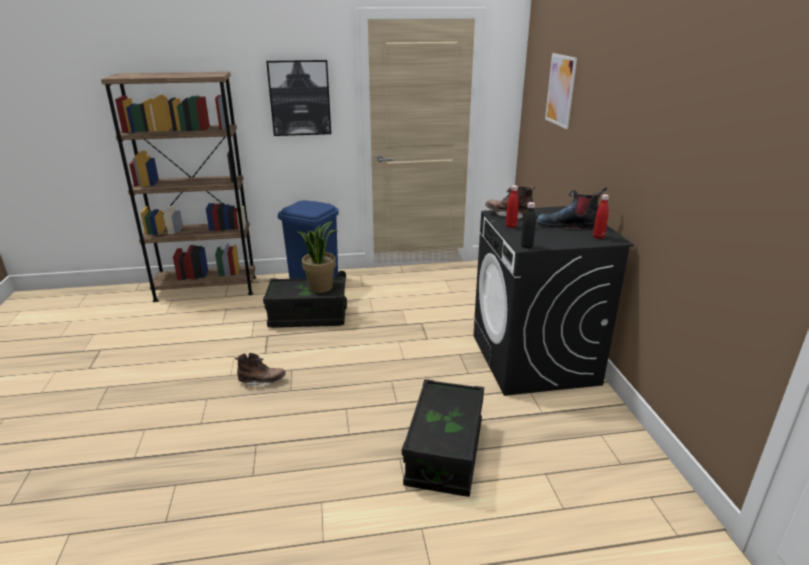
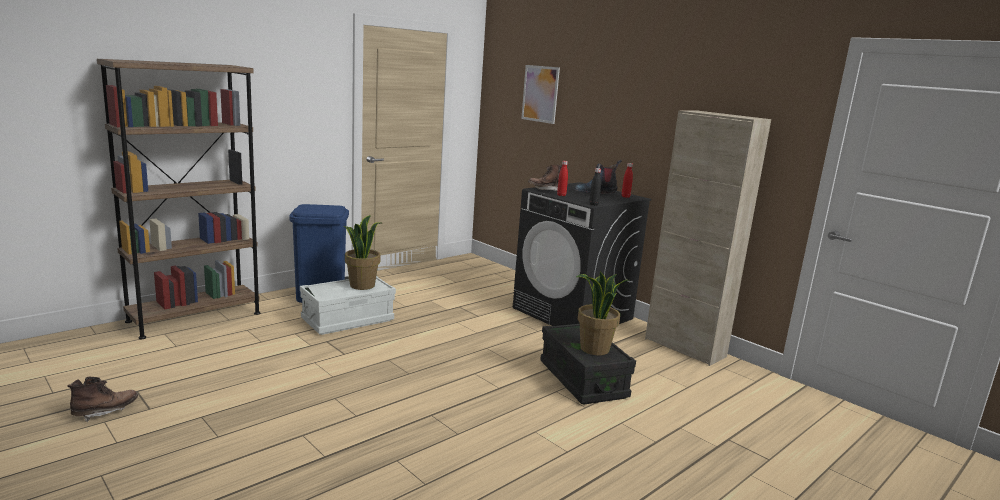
camera: 35 degrees left, 10 degrees down
(262, 382) = (372, 374): brown boot -> brown boot (105, 412)
(300, 98) = (298, 96): picture -> none
(308, 316) = (348, 320): black storage box -> white storage box
(446, 427) = (594, 349): none -> potted plant
(627, 447) = (684, 347): none -> beige cabinet

